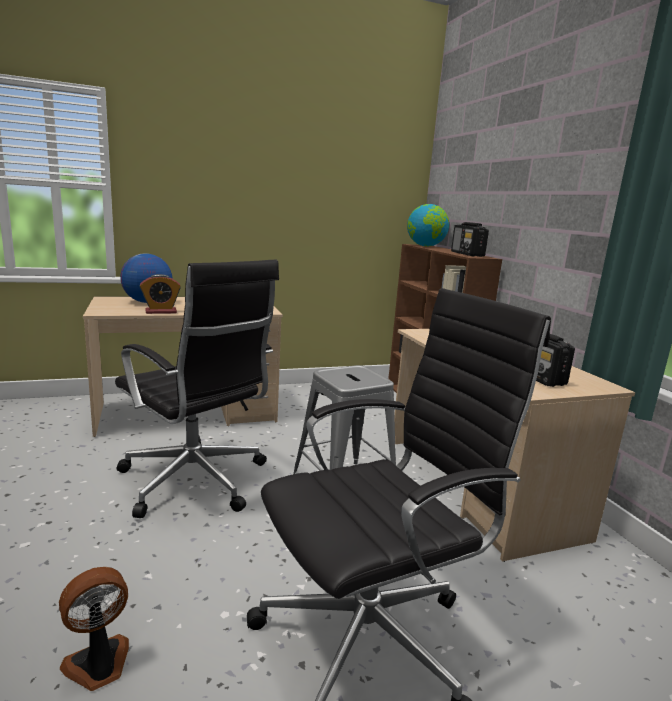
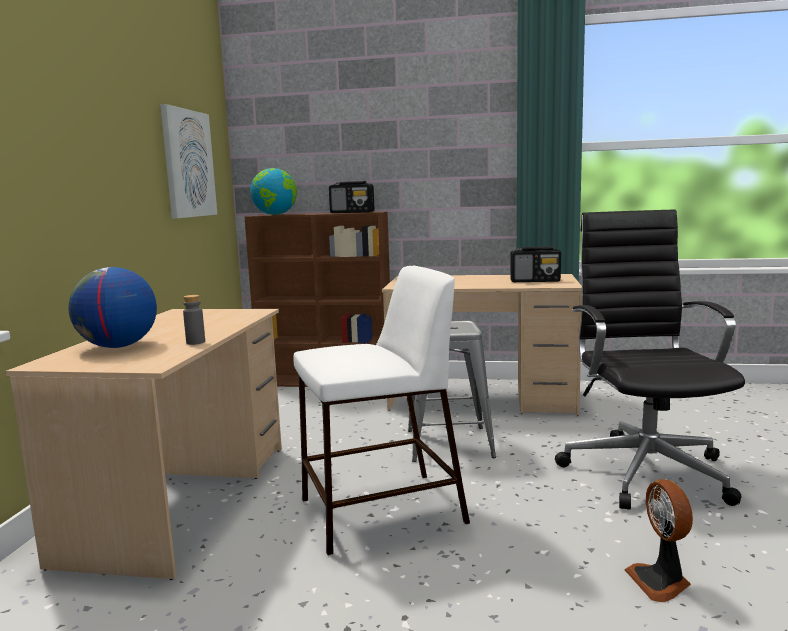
camera: 60 degrees left, 5 degrees down
(161, 311) = (195, 342): alarm clock -> grey bottle
(196, 481) = (380, 511): black office chair -> white stool
(351, 195) = (188, 164): none -> picture

